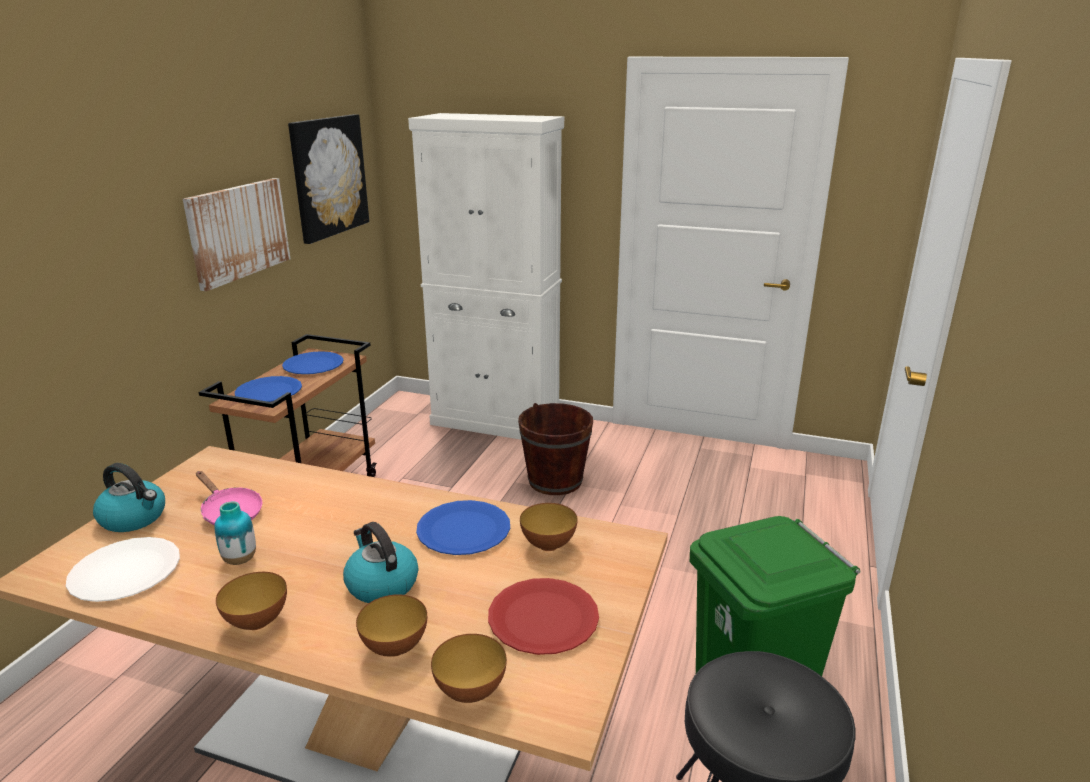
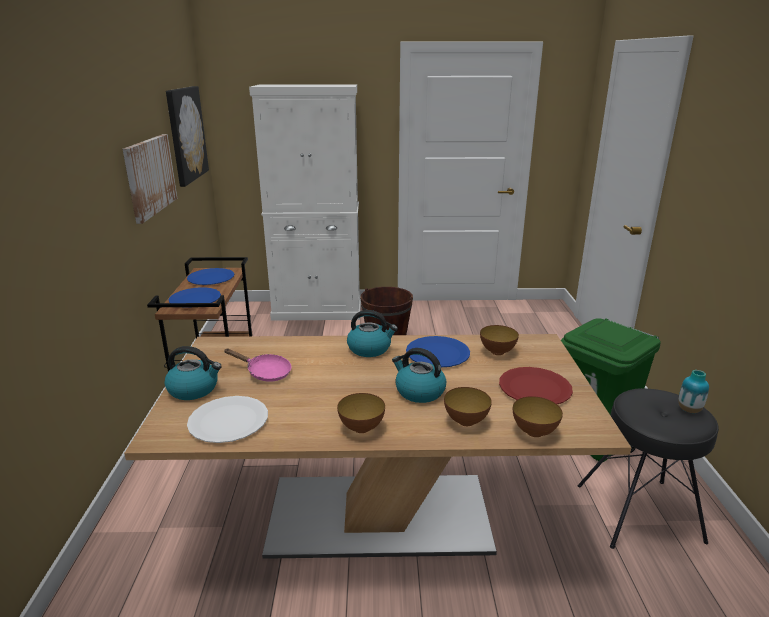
camera: 20 degrees left, 0 degrees up
(240, 560) = (306, 397): vase -> vase (689, 410)
(385, 504) = (370, 349): none -> kettle

